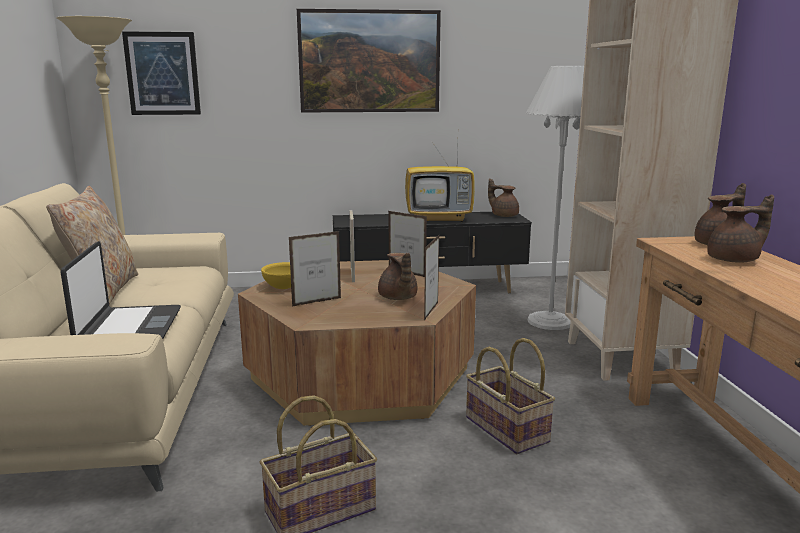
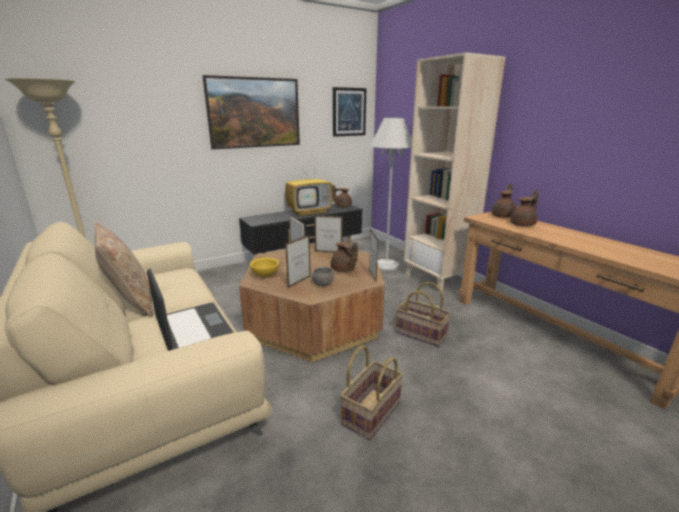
camera: 25 degrees left, 5 degrees up
(162, 74) = (100, 124): picture -> picture (349, 112)
(346, 309) = (323, 283): none -> grey bowl

